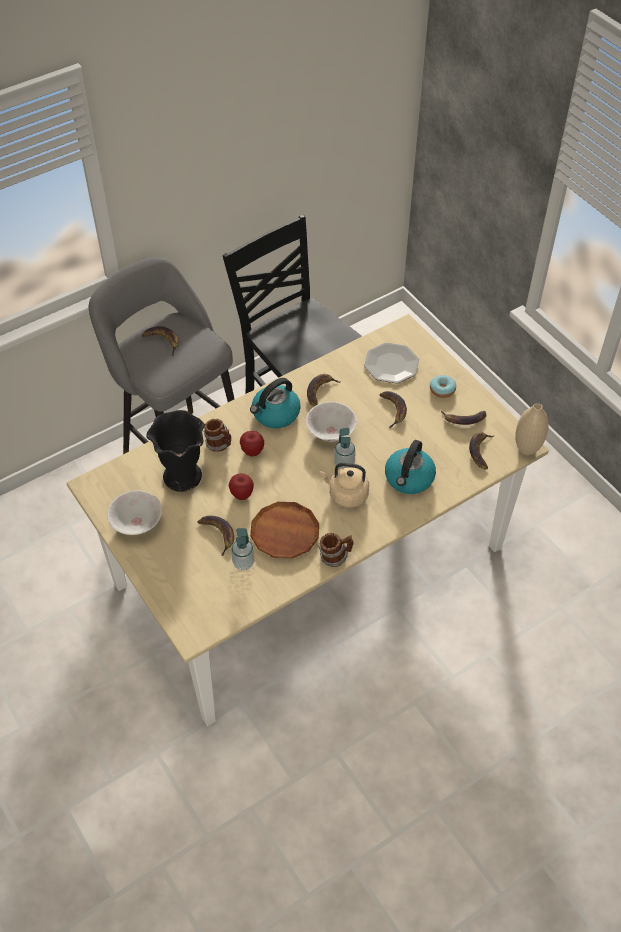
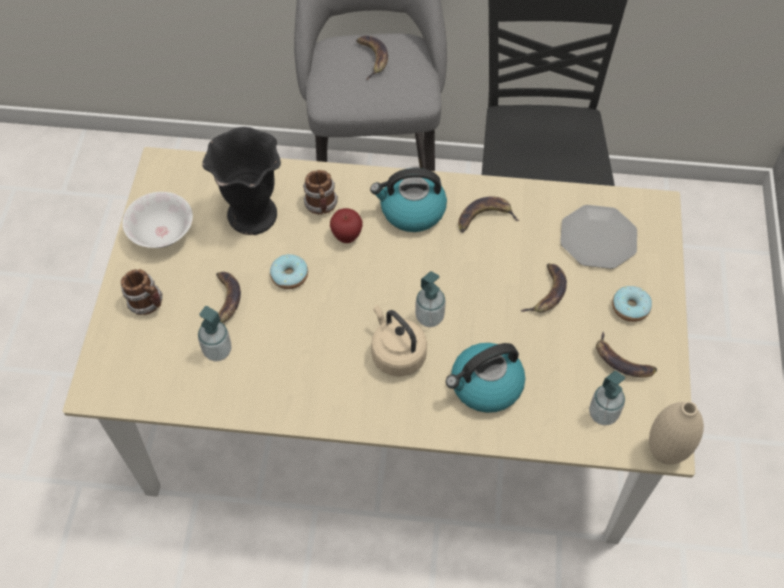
camera: 40 degrees right, 5 degrees up
(242, 495) = (289, 276): apple -> donut
(285, 533) = (290, 349): brown plate -> none
(331, 432) = (451, 272): white bowl -> none
(335, 557) = (315, 416): mug -> mug (148, 304)
(480, 451) = (603, 414): banana -> soap dispenser

